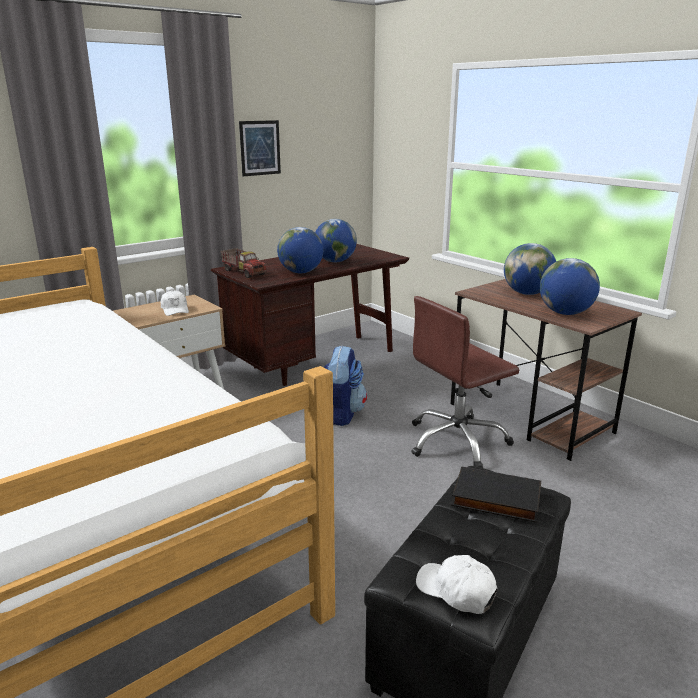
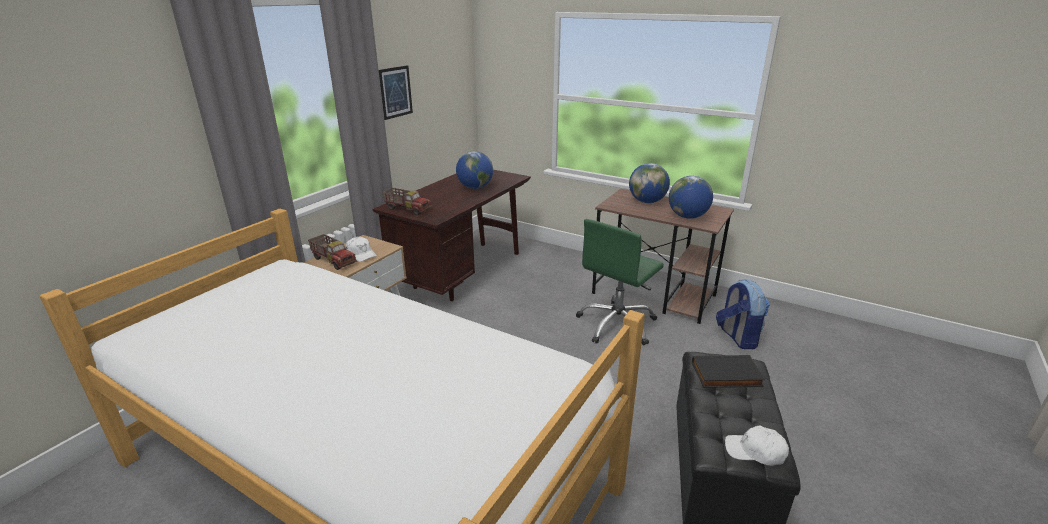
camera: 20 degrees left, 5 degrees up
(145, 311) = (334, 260): none -> toy truck
(301, 272) = (457, 203): globe -> none
(341, 414) = (516, 318): backpack -> backpack (737, 337)
(457, 442) = (617, 324): brown office chair -> green office chair

